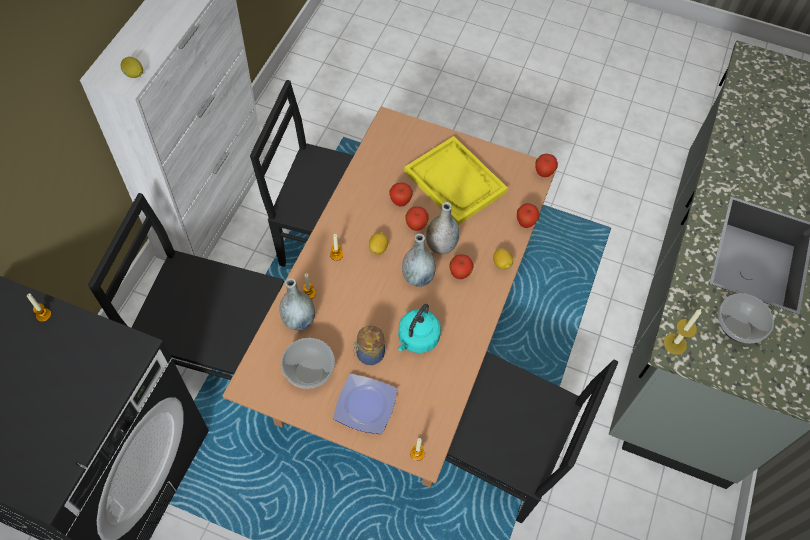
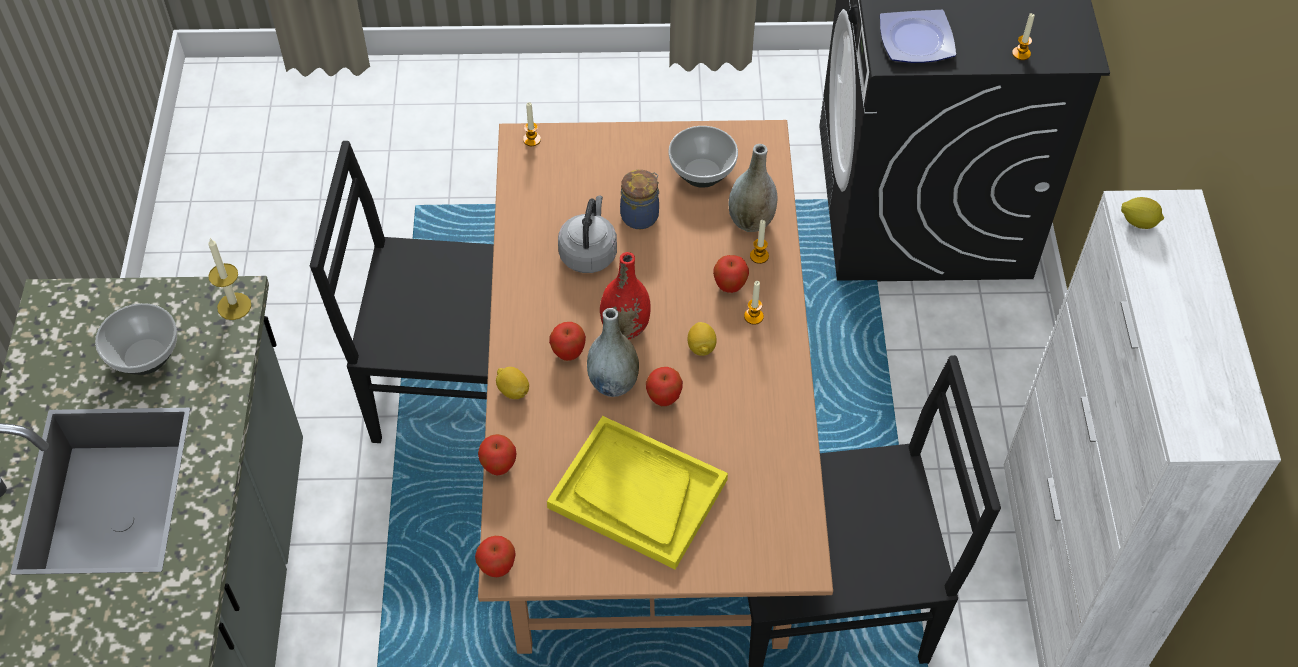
camera: 160 degrees right, 5 degrees down
(217, 350) = (896, 374): black chair -> none
(366, 407) = (614, 162): plate -> plate (914, 40)
(400, 202) = (706, 427): apple -> apple (729, 286)
(417, 278) = (625, 327): grey vase -> red vase
(417, 339) = (589, 252): turquoise kettle -> grey kettle

